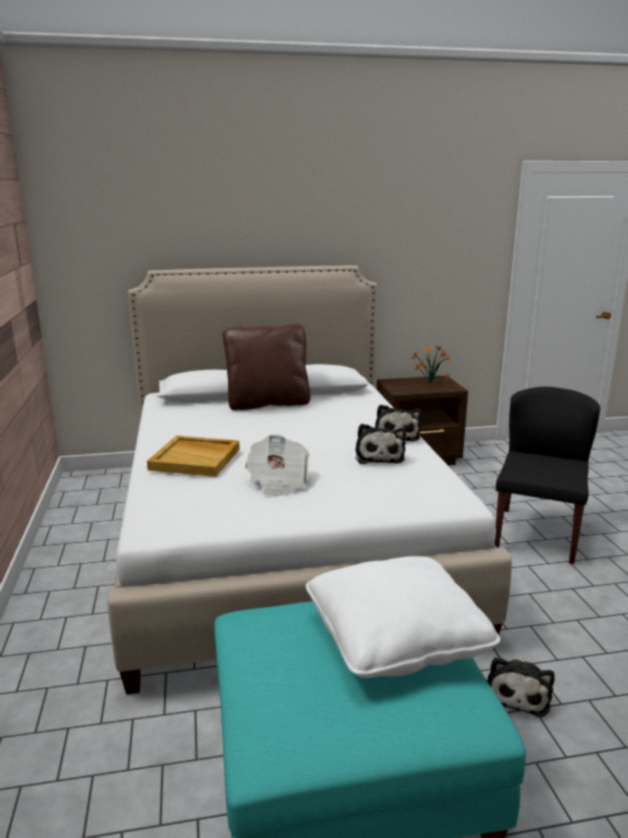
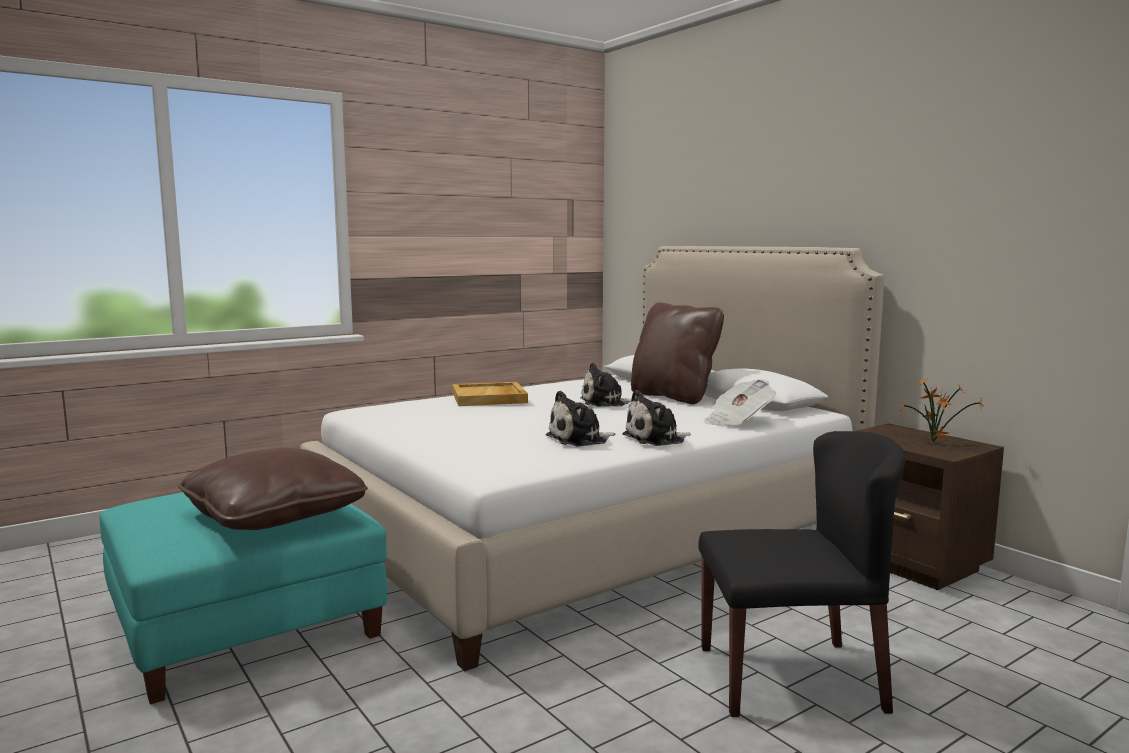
camera: 65 degrees right, 10 degrees down
(278, 482) = (469, 421): newspaper -> newspaper (737, 421)
(396, 638) = (274, 516): white pillow -> brown pillow
(517, 694) = (379, 694): plush toy -> plush toy (605, 403)

